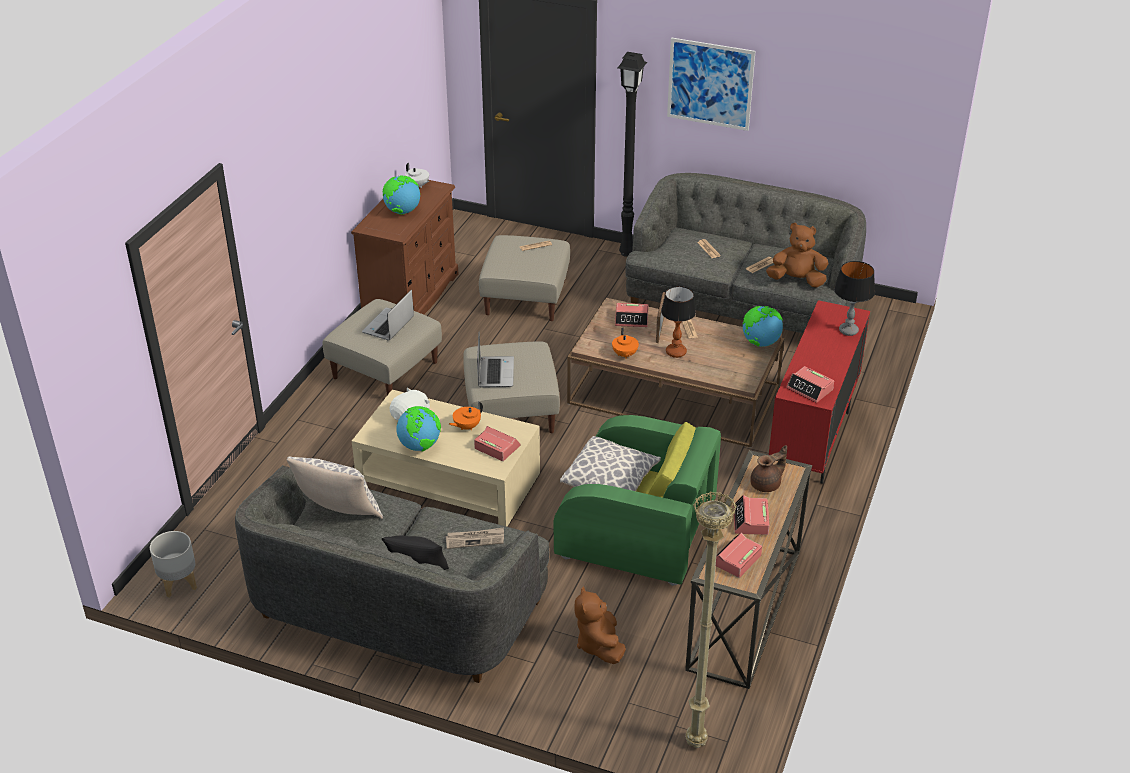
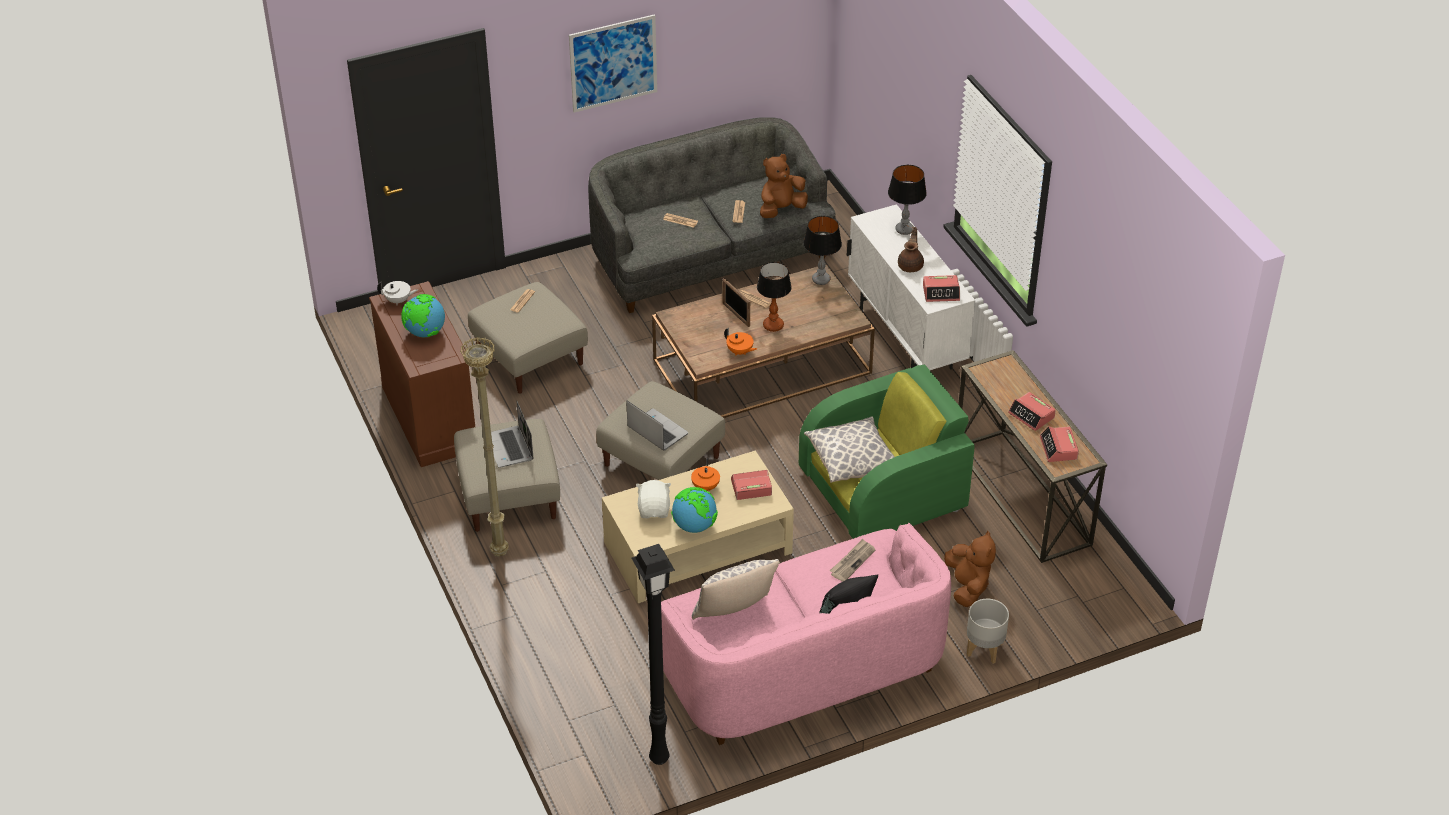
camera: 45 degrees left, 5 degrees up
(178, 584) = (617, 773): grey planter -> grey planter (984, 650)
(395, 607) = (800, 666): grey sofa -> pink sofa
(599, 644) = (967, 587): brown plush toy -> brown plush toy turned 135 degrees counterclockwise
(627, 253) = (555, 265): black floor lamp -> black floor lamp (660, 757)
(632, 319) = (702, 318): alarm clock -> none
(694, 742) = (1107, 603): beige floor lamp -> beige floor lamp (498, 553)
(760, 343) = (821, 280): globe -> table lamp
(767, 484) = (1006, 383): brown teapot -> brown teapot (911, 265)
(812, 442) = (905, 341): red cabinet -> white cabinet

